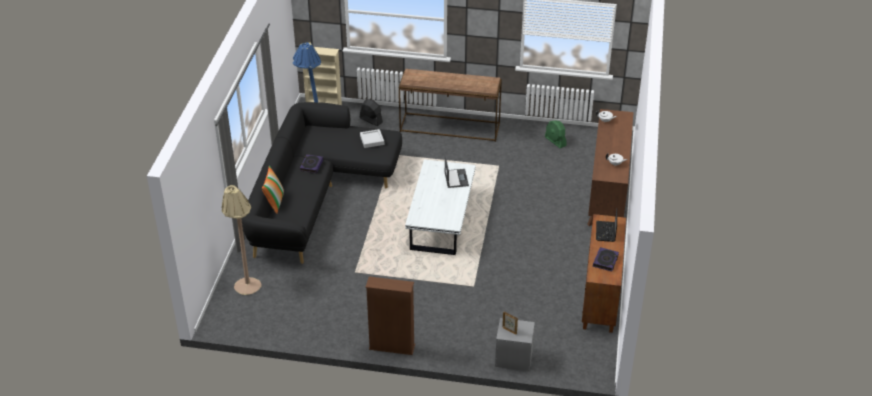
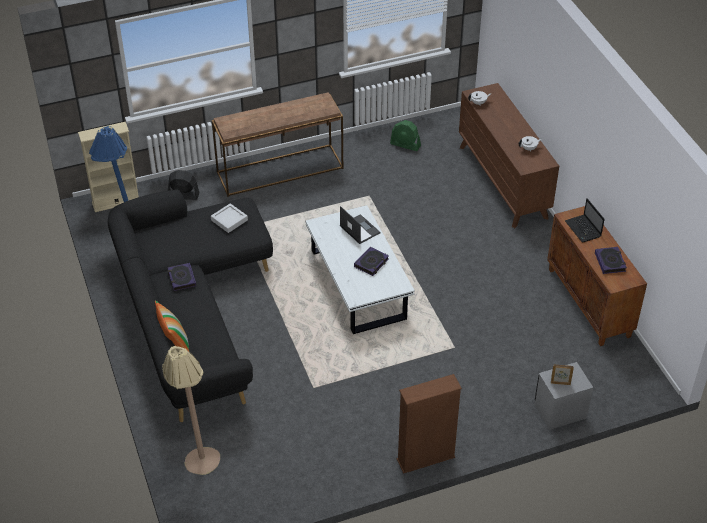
camera: 30 degrees left, 5 degrees up
(445, 203) = (371, 263): none -> book

